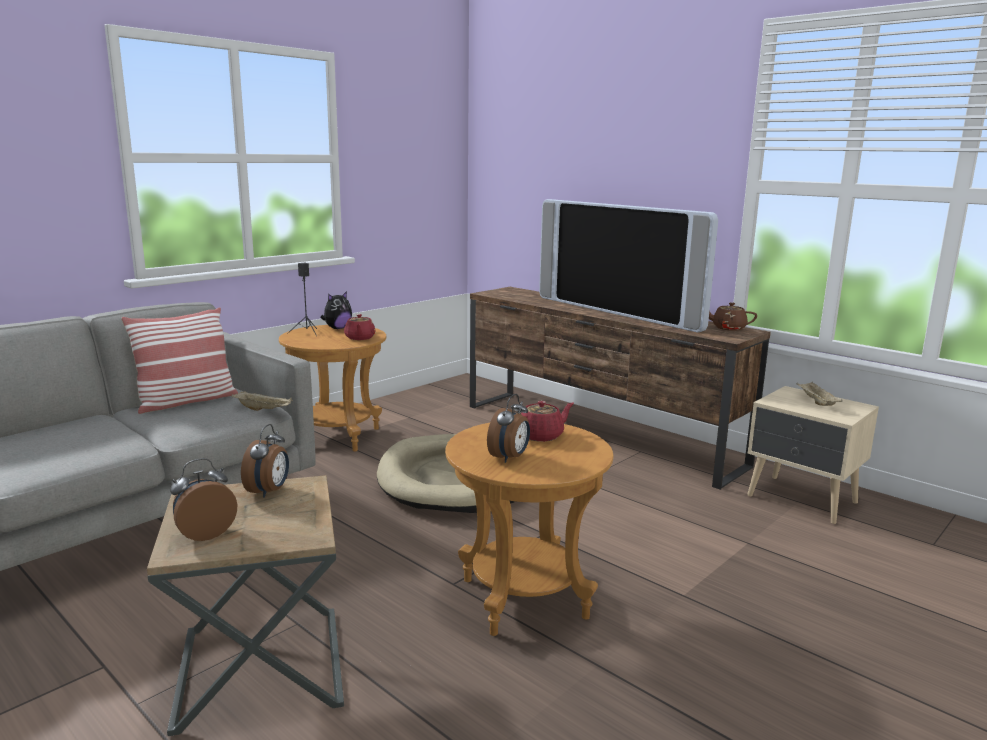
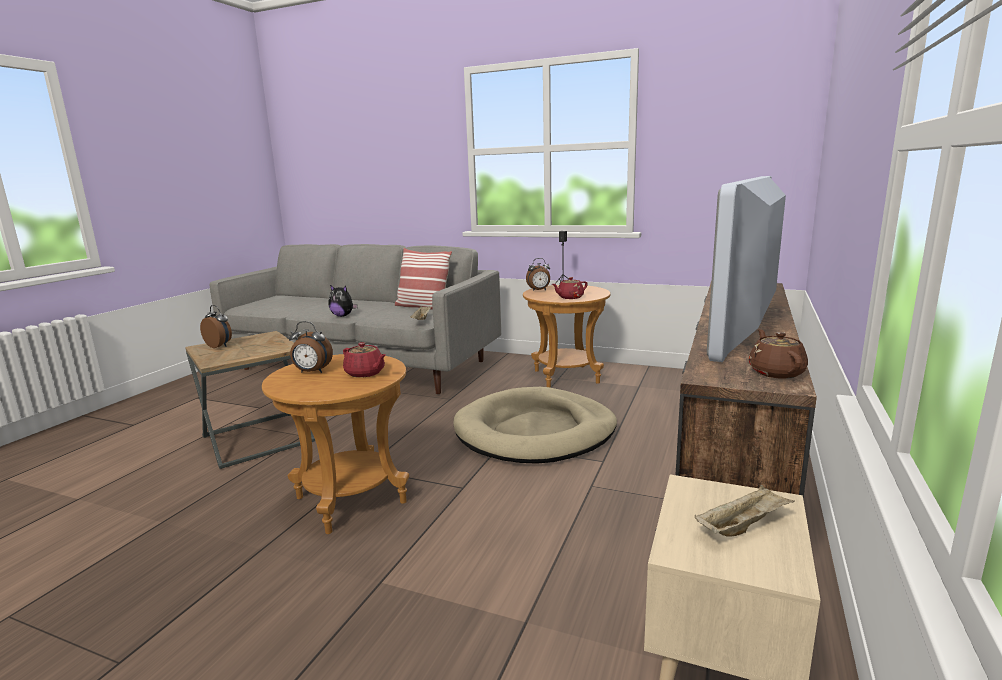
camera: 70 degrees right, 0 degrees up
(269, 491) = (274, 344): alarm clock -> alarm clock (539, 290)
(337, 328) = (588, 289): plush toy -> plush toy (343, 316)

